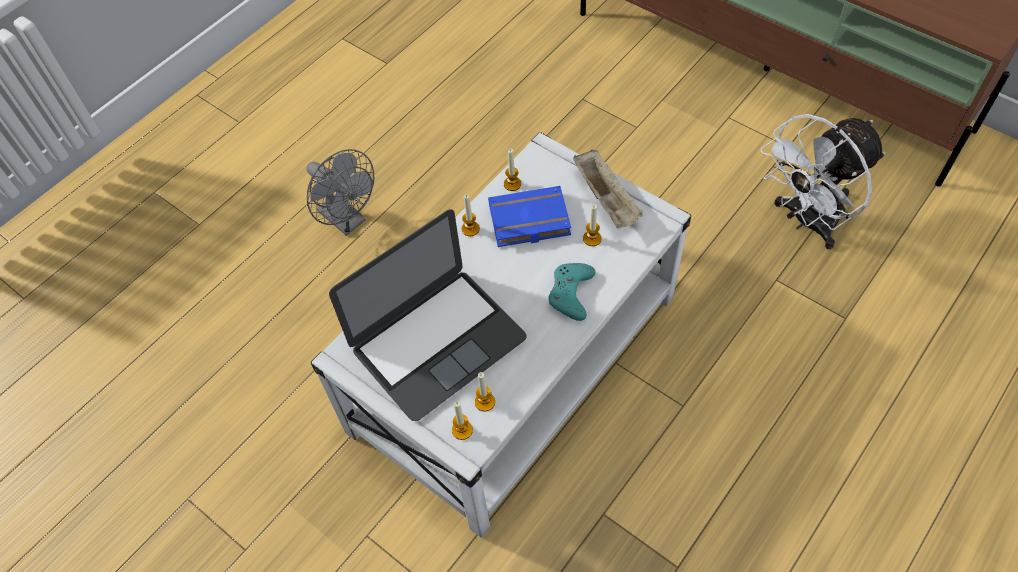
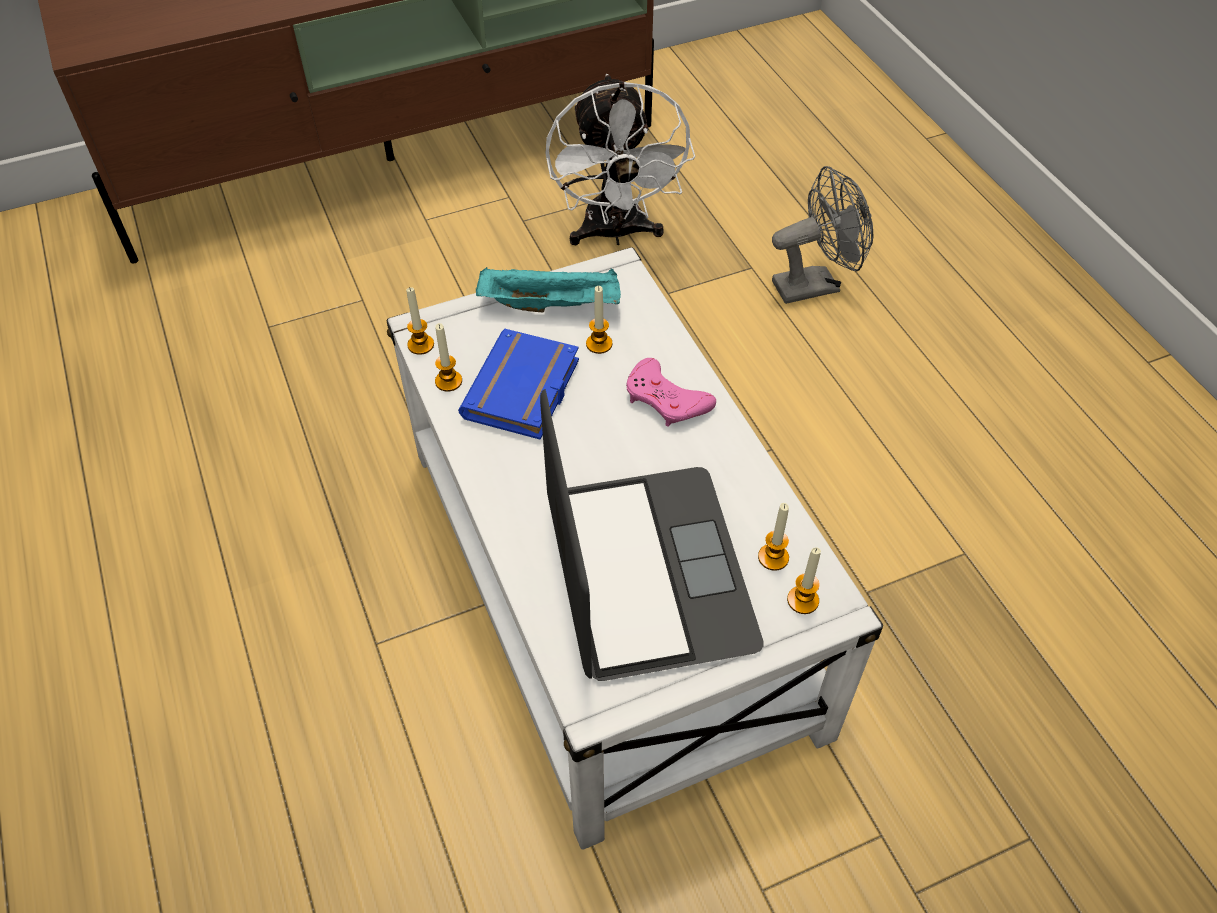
camera: 65 degrees left, 5 degrees down
(348, 220) = (214, 688): grey fan -> grey fan (815, 284)
(470, 229) = (485, 456): candle -> candle (420, 345)
(571, 293) = (666, 399): turquoise game controller -> pink game controller
(607, 200) = (552, 304): beige tray -> turquoise tray

